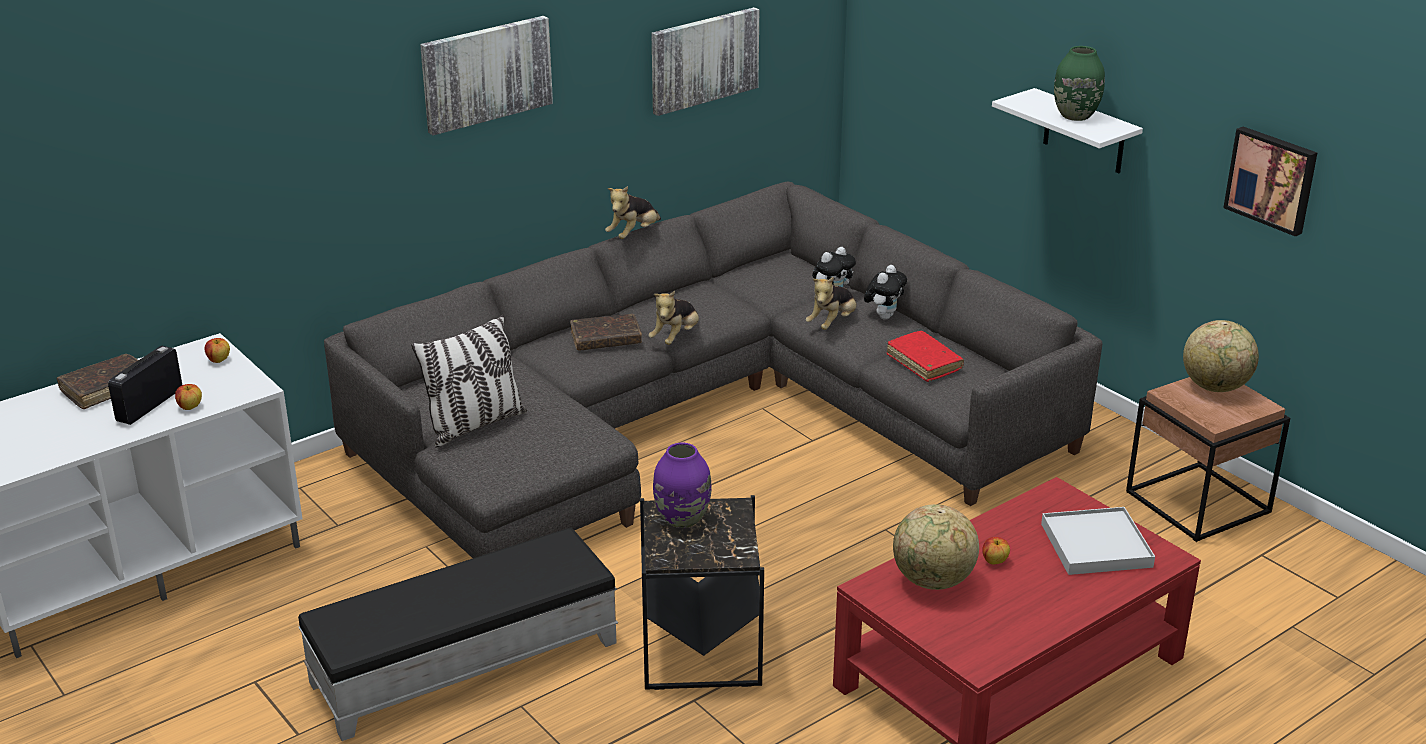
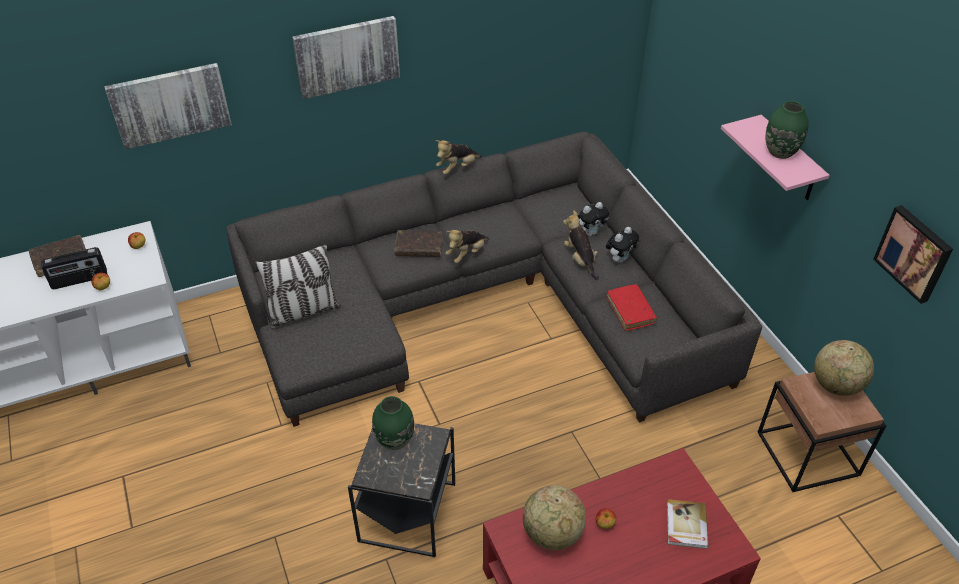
camera: 15 degrees right, 15 degrees up
(149, 405) = (79, 280): radio -> radio turned 150 degrees counterclockwise
(463, 662) = (253, 489): black ottoman -> none
(682, 519) = (394, 441): purple vase -> green vase
(704, 59) = (527, 45): picture -> picture (170, 104)
(832, 323) = (580, 260): plush toy -> plush toy turned 105 degrees clockwise
(1084, 132) = (789, 160): white shelf -> pink shelf
(1096, 545) = (685, 525): white tray -> book

